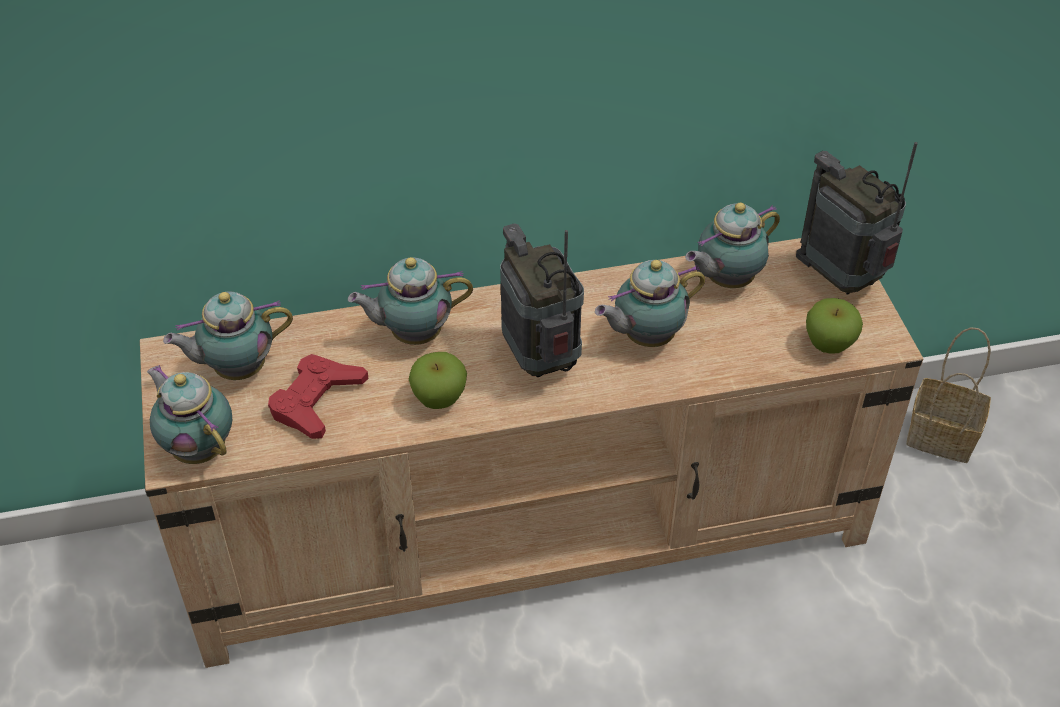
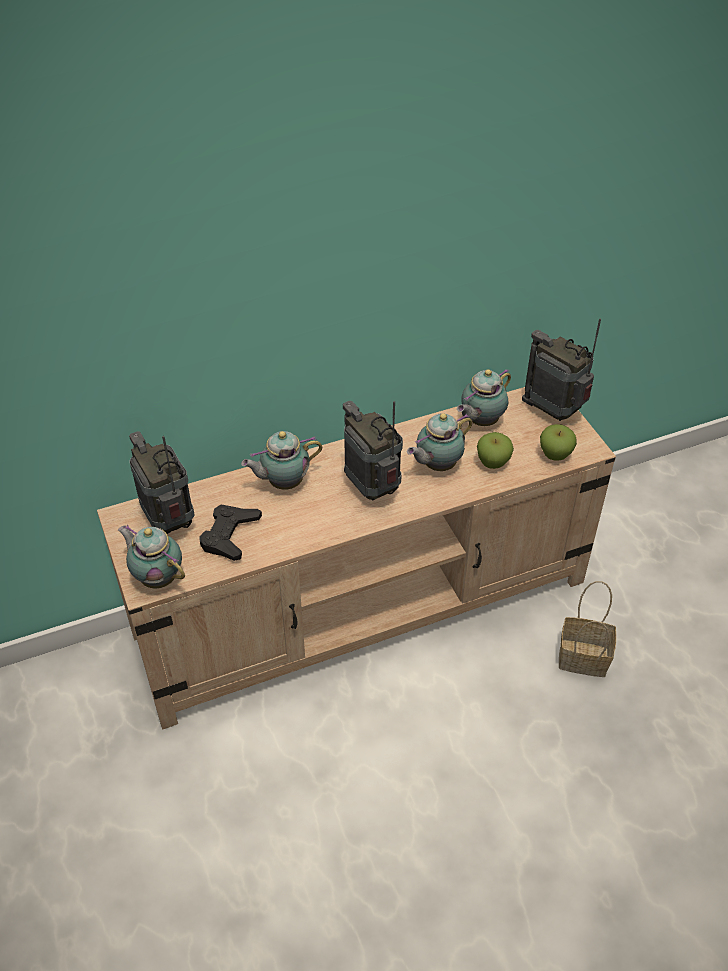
camera: 10 degrees left, 0 degrees up
(236, 369) = (169, 521): teapot -> radio
(316, 401) = (230, 535): red game controller -> black game controller
(439, 399) = (311, 523): apple -> apple (493, 463)
(944, 436) = (619, 506): basket -> basket (585, 657)

